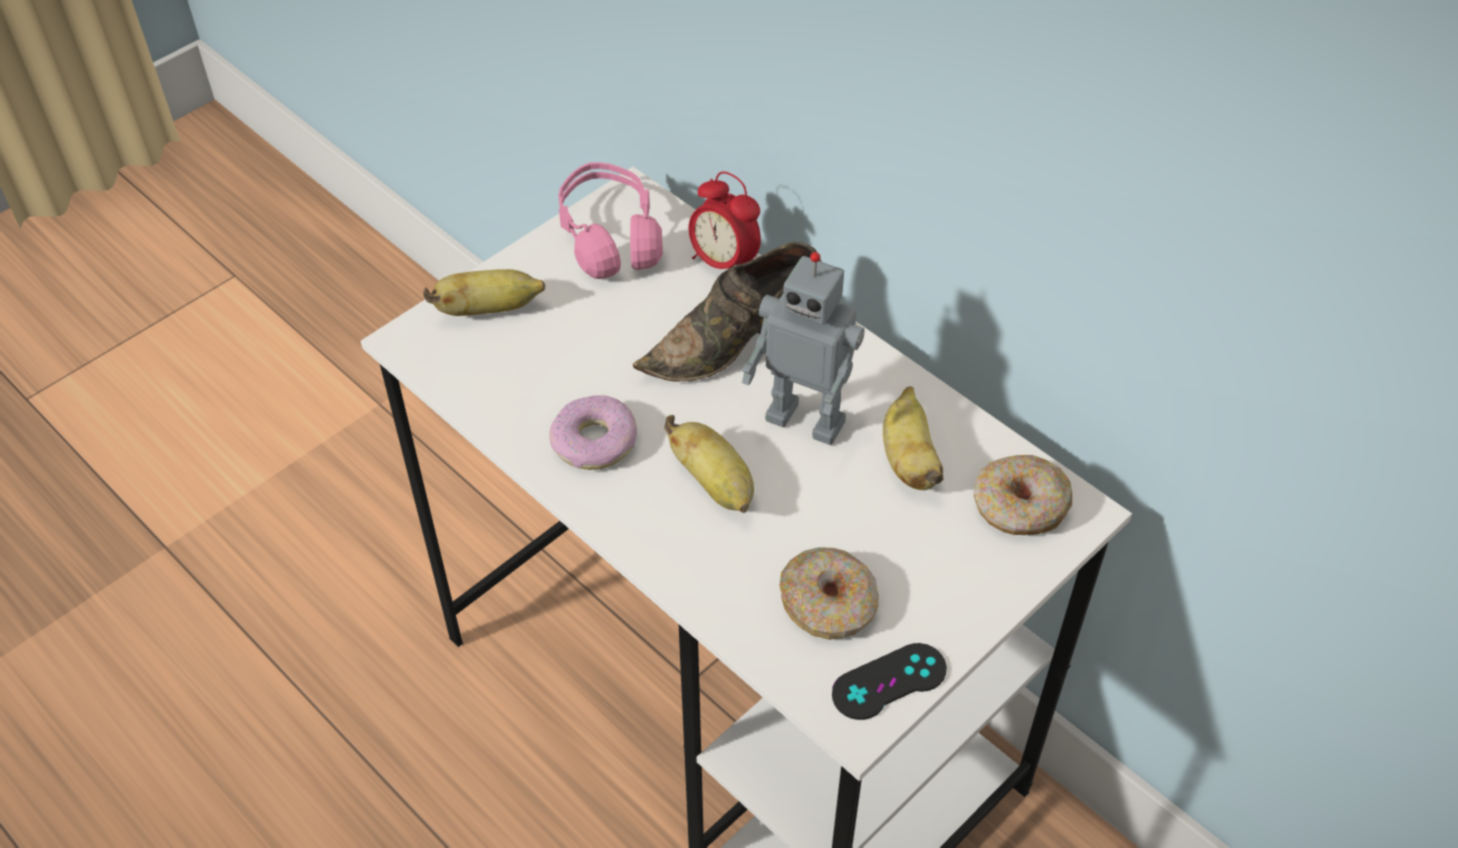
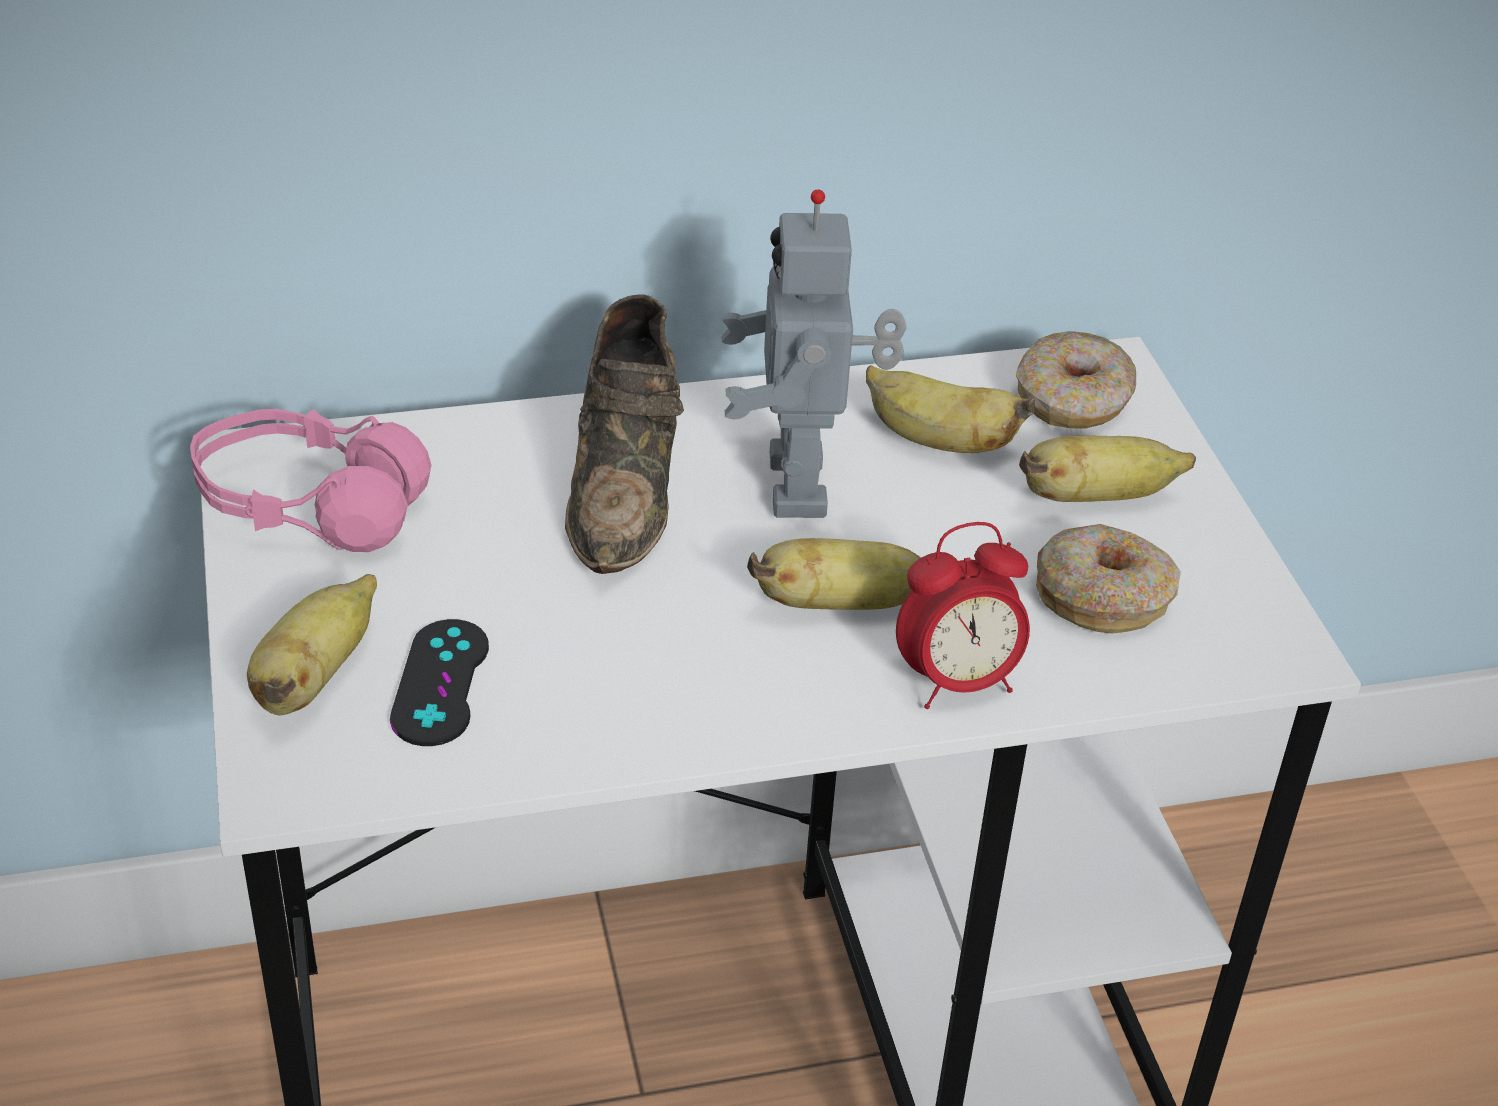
camera: 60 degrees left, 10 degrees down
(595, 442) = (672, 679): donut -> none
(723, 262) = (473, 435): alarm clock -> alarm clock (957, 682)
(807, 418) = (804, 486): toy robot -> toy robot turned 120 degrees clockwise
(889, 682) = (1248, 602): black game controller -> black game controller (440, 683)
(925, 561) = (1097, 498): none -> banana

